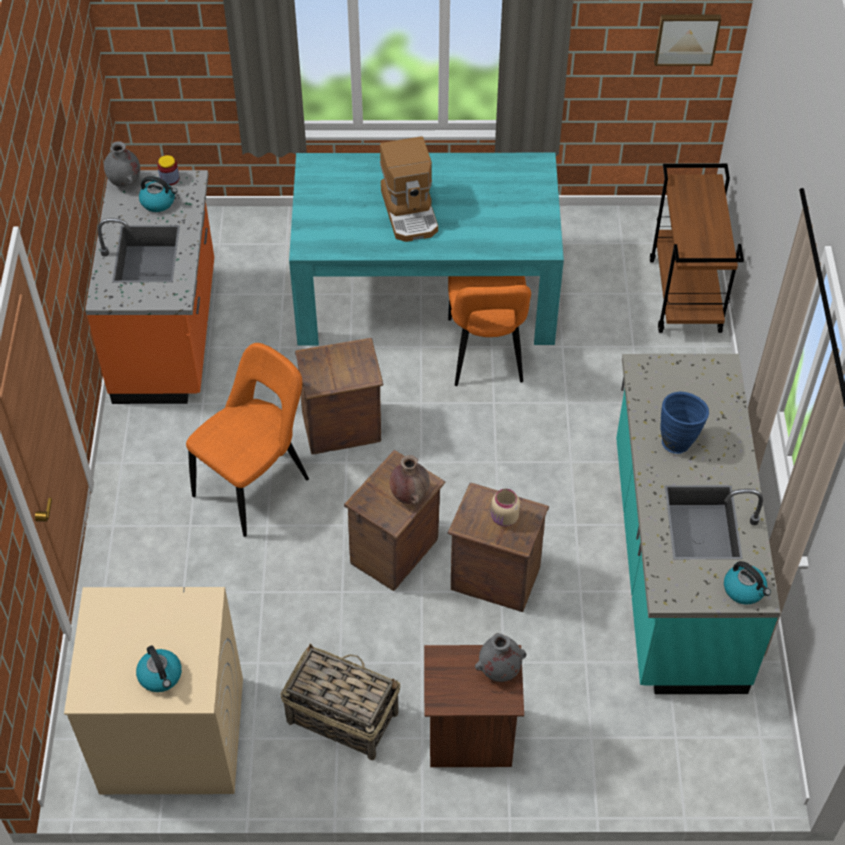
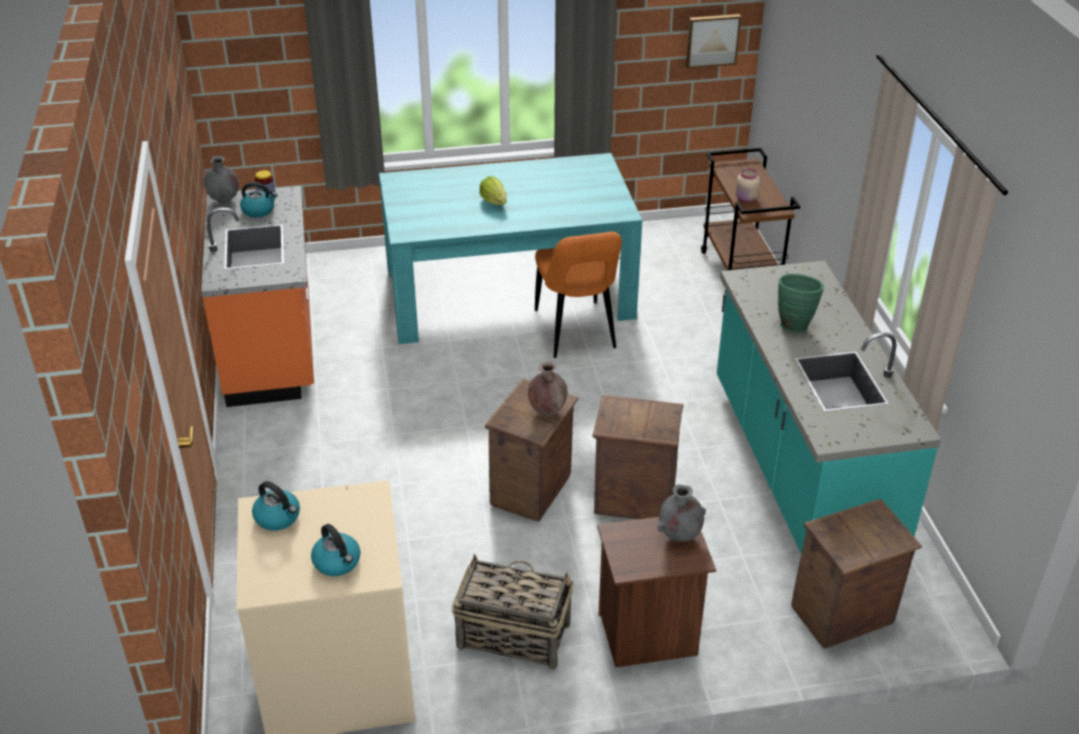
camera: 10 degrees left, 15 degrees down
(255, 484) = (381, 453): orange chair -> none
(342, 429) = (456, 401): crate -> crate (843, 615)
(410, 212) = (494, 201): coffee machine -> lettuce
(504, 518) = (644, 417): beige jar -> beige jar (746, 199)
(678, 440) = (794, 324): blue vase -> green vase
(744, 590) = (900, 426): kettle -> kettle (278, 517)

